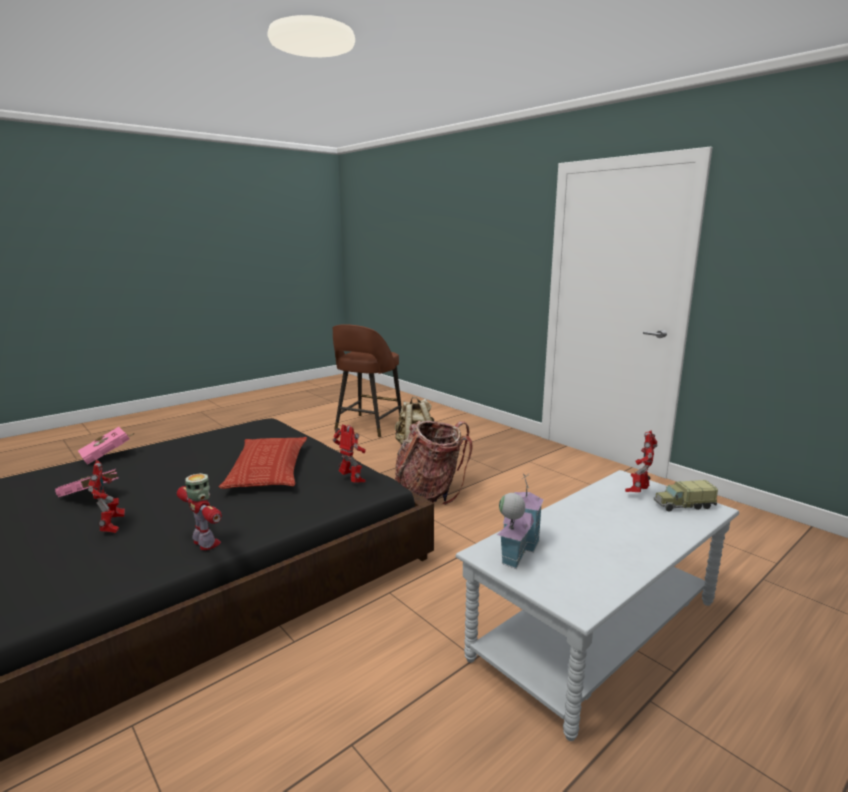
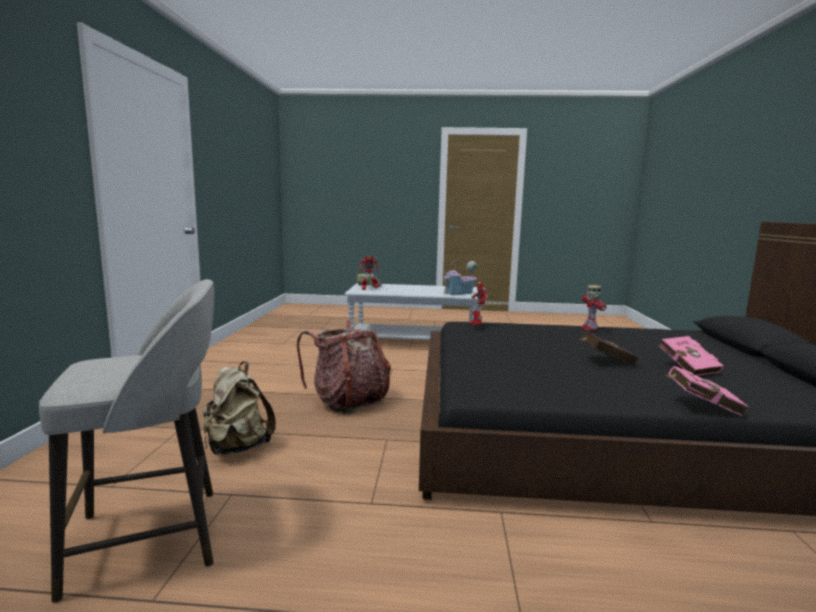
camera: 135 degrees left, 5 degrees down
(112, 527) = (653, 346): toy robot -> none
(179, 476) = (604, 360): none -> red book
(268, 470) = (523, 346): pillow -> none
(368, 426) = (152, 538): brown stool -> grey stool

